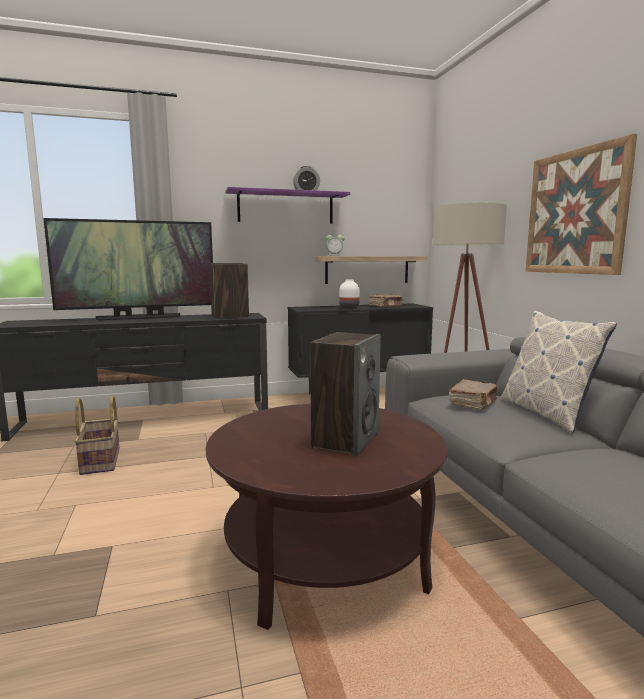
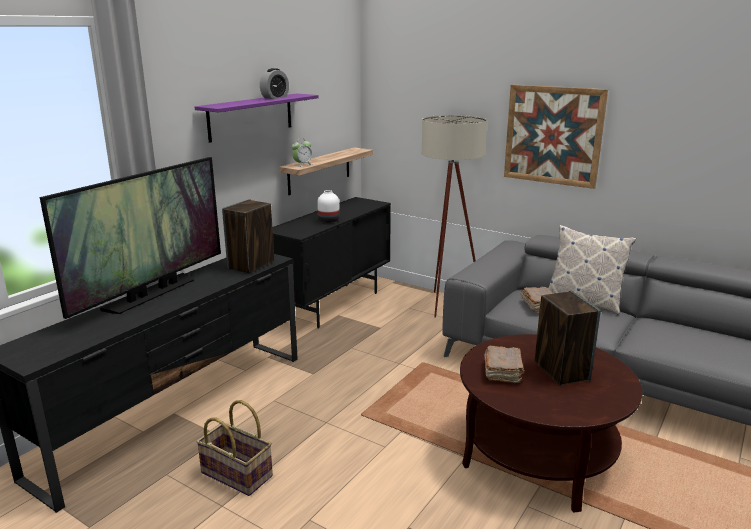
camera: 40 degrees left, 10 degrees up
(386, 306) = (351, 210): brown book -> brown book (503, 372)

